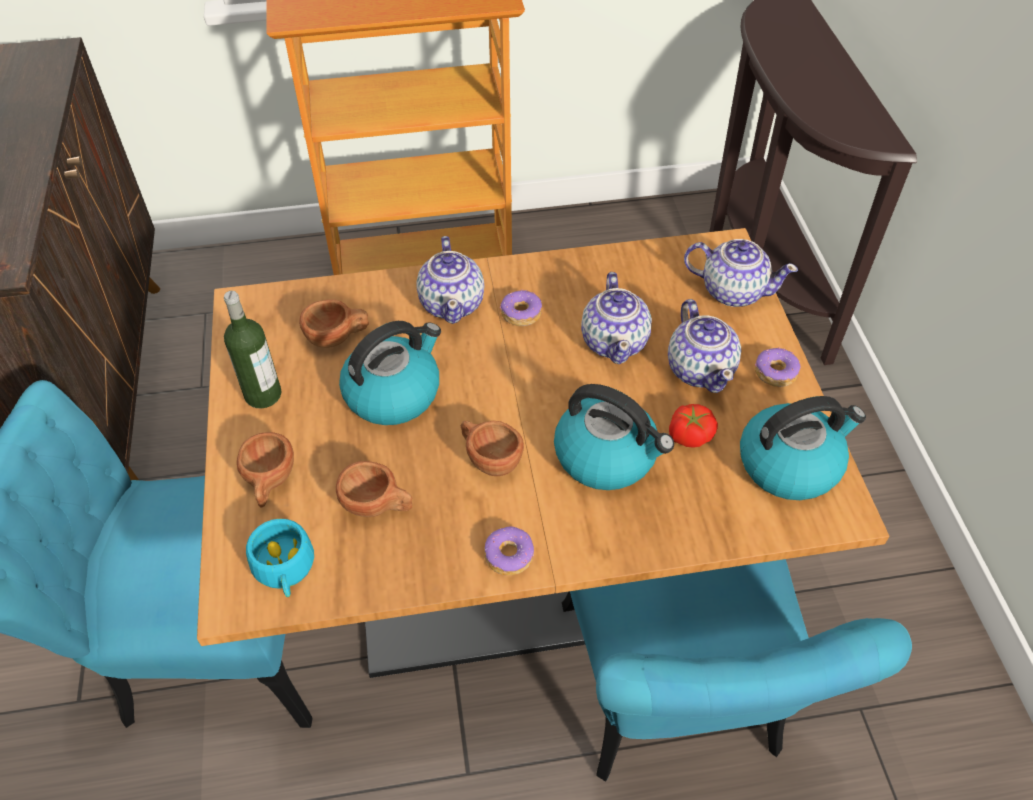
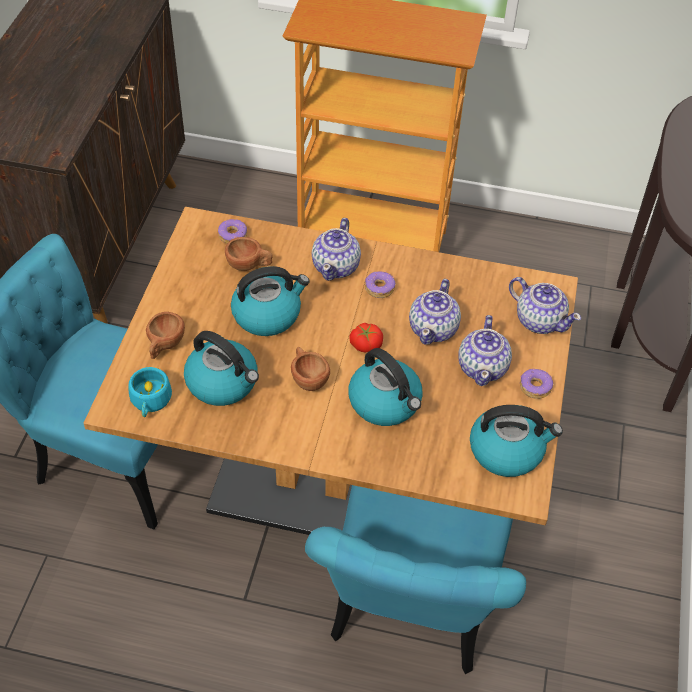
camera: 20 degrees right, 0 degrees up
(263, 395) = (185, 288): bottle -> none
(378, 506) = (223, 383): brown cup -> kettle
(509, 555) = (289, 441): donut -> donut (233, 235)
(689, 434) = (449, 408): tomato -> tomato (365, 344)

